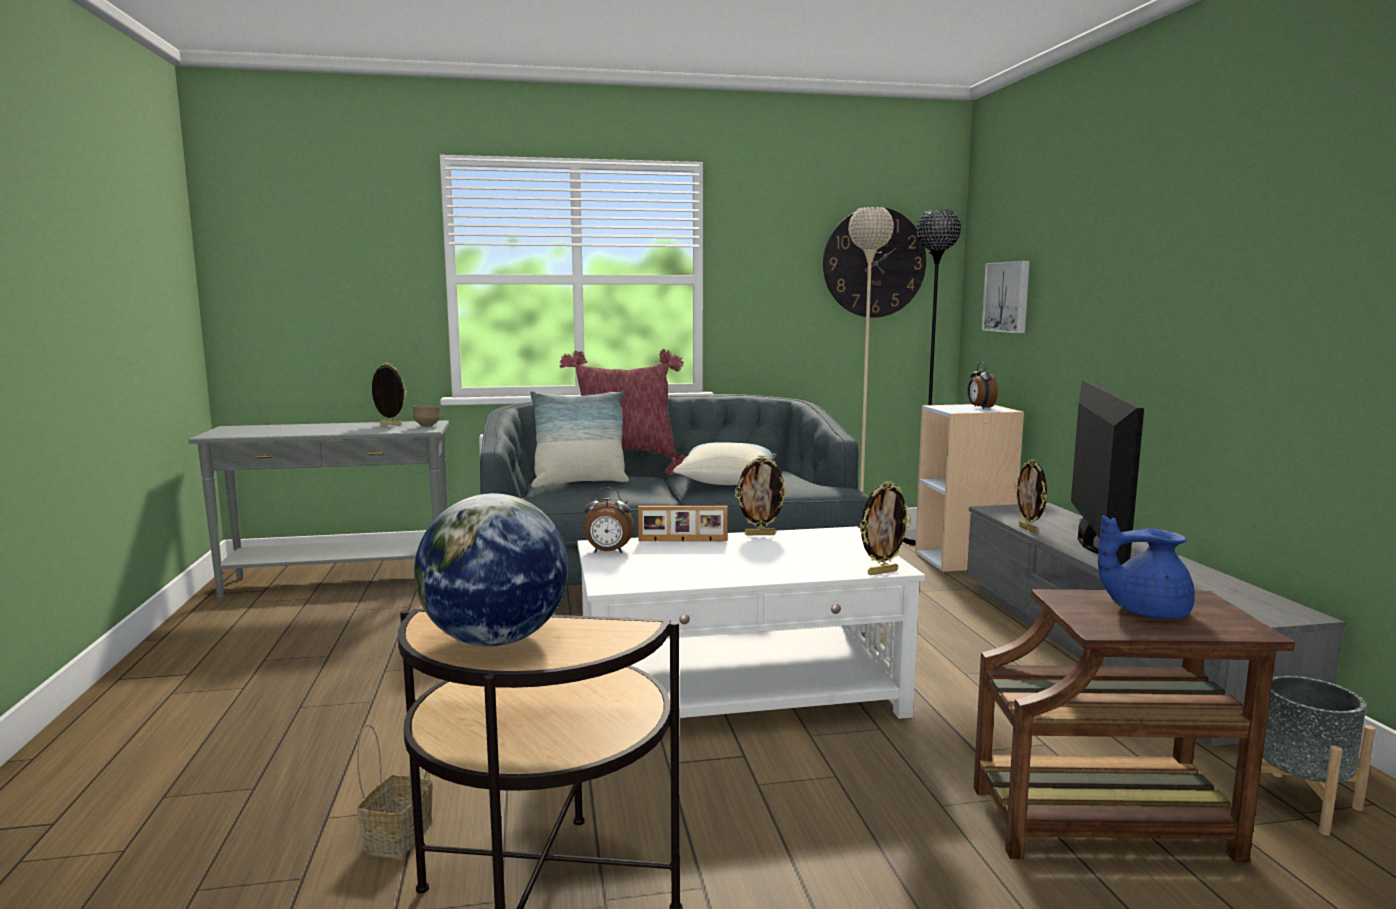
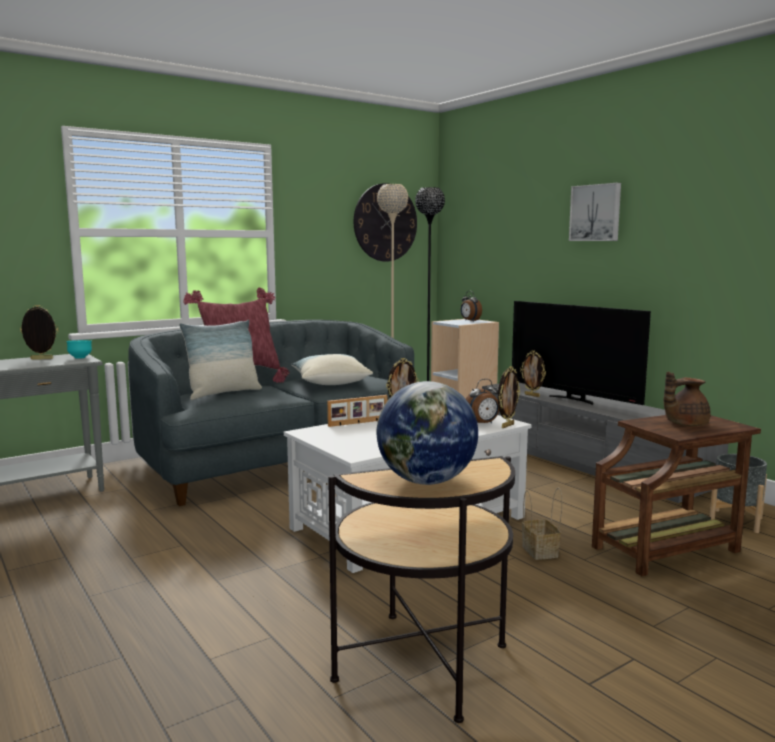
camera: 25 degrees left, 0 degrees up
(398, 837) = (279, 656): basket -> basket (541, 552)
(427, 426) = (80, 358): brown bowl -> turquoise bowl
(608, 552) = (319, 436): alarm clock -> alarm clock (482, 424)
(1008, 297) = (479, 246): picture -> picture (596, 213)
(1090, 543) = (573, 399): television -> television turned 150 degrees clockwise
(1144, 611) = (684, 424): blue teapot -> brown teapot

